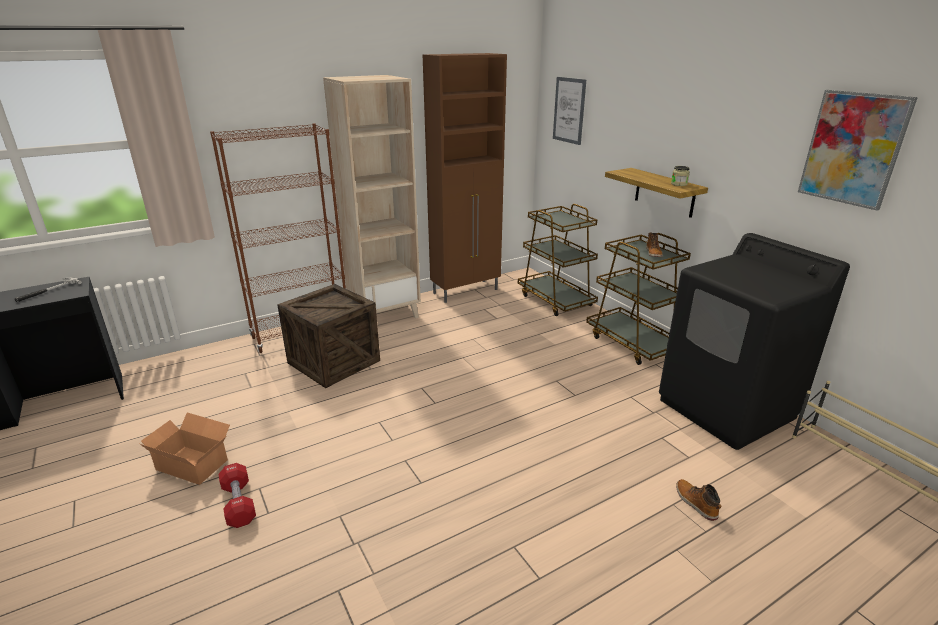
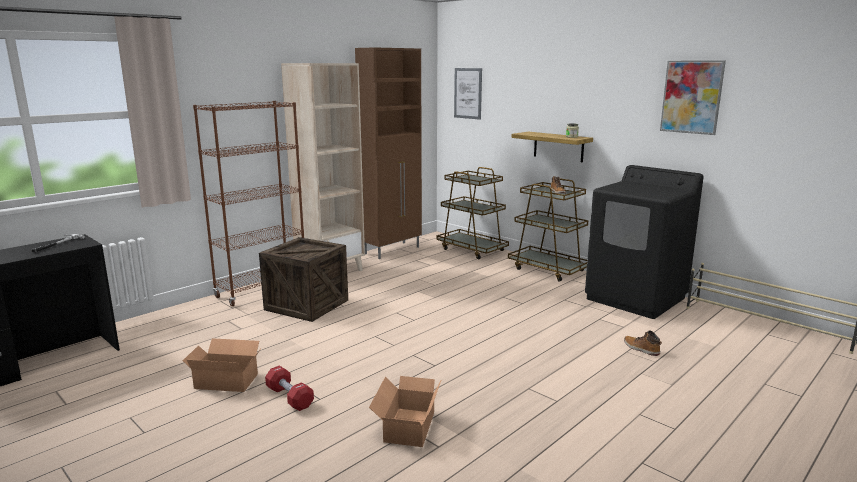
camera: 15 degrees left, 10 degrees down
(335, 584) = (406, 427): none -> cardboard box

